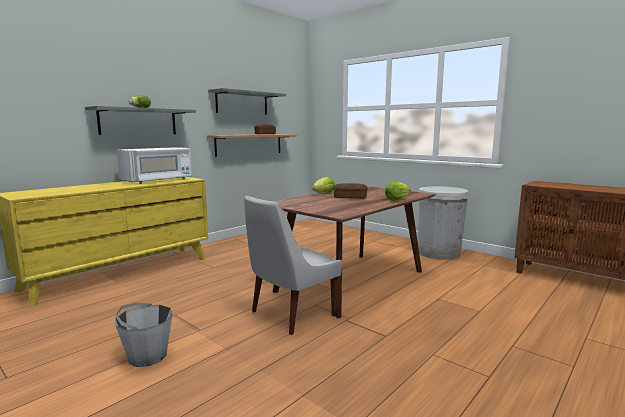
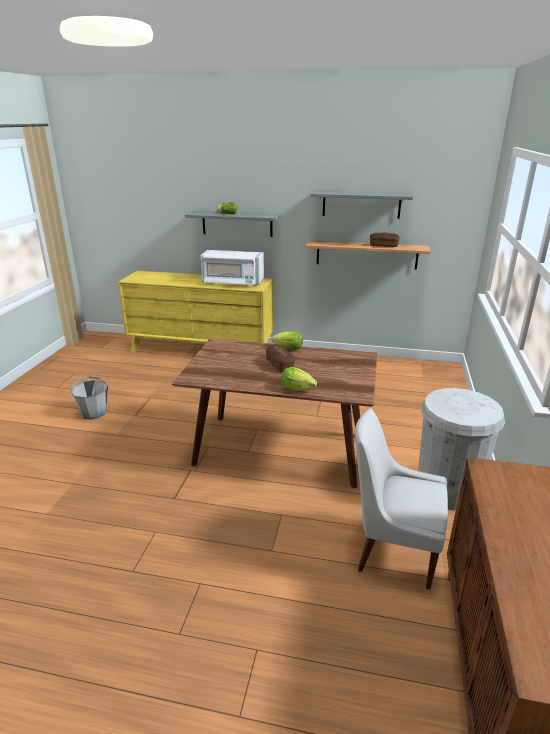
camera: 60 degrees right, 15 degrees up
(290, 314) = (181, 441): white chair -> white chair (392, 550)

